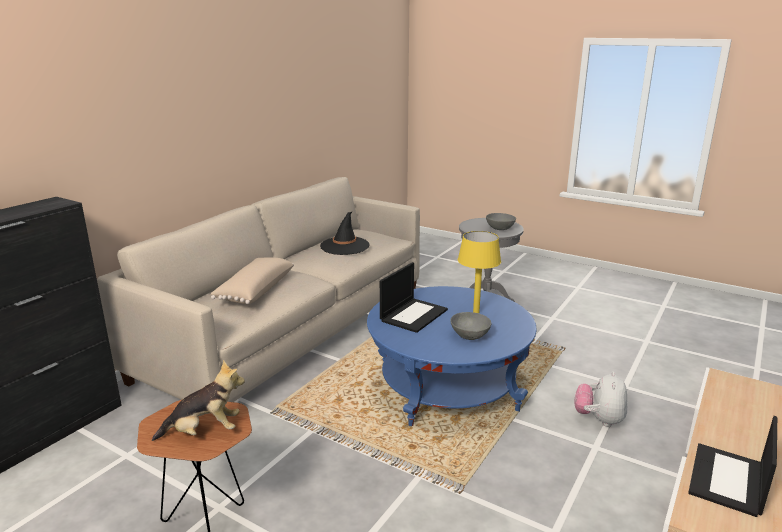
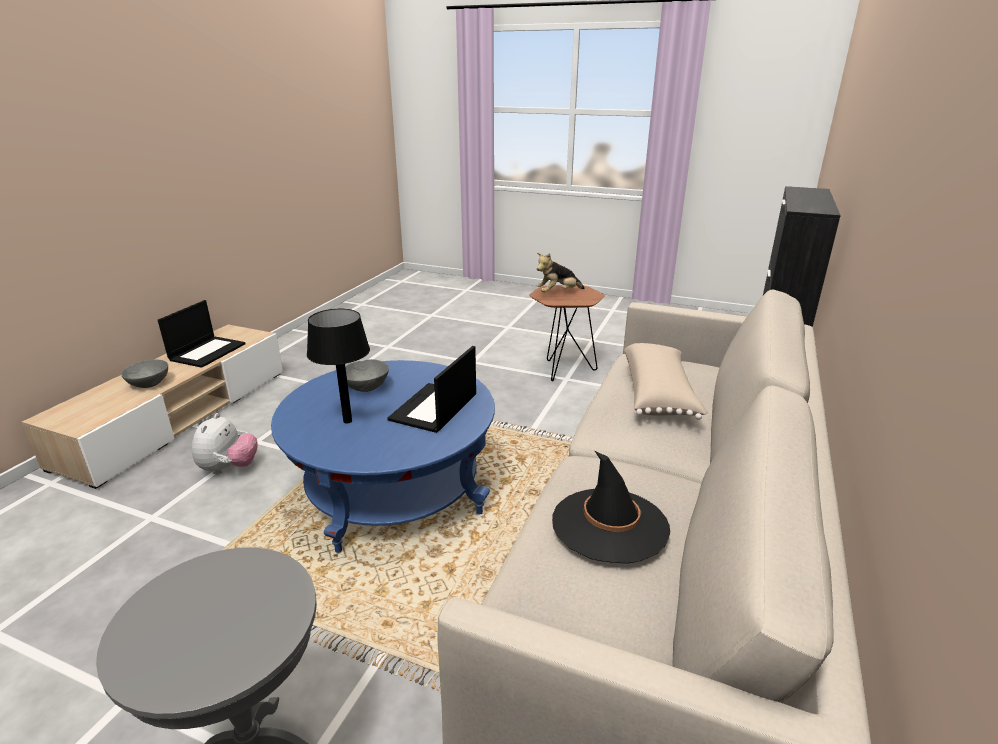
camera: 170 degrees right, 5 degrees up
(476, 312) = (347, 420): yellow table lamp -> black table lamp
(500, 228) = (190, 605): grey bowl -> grey bowl (149, 384)

